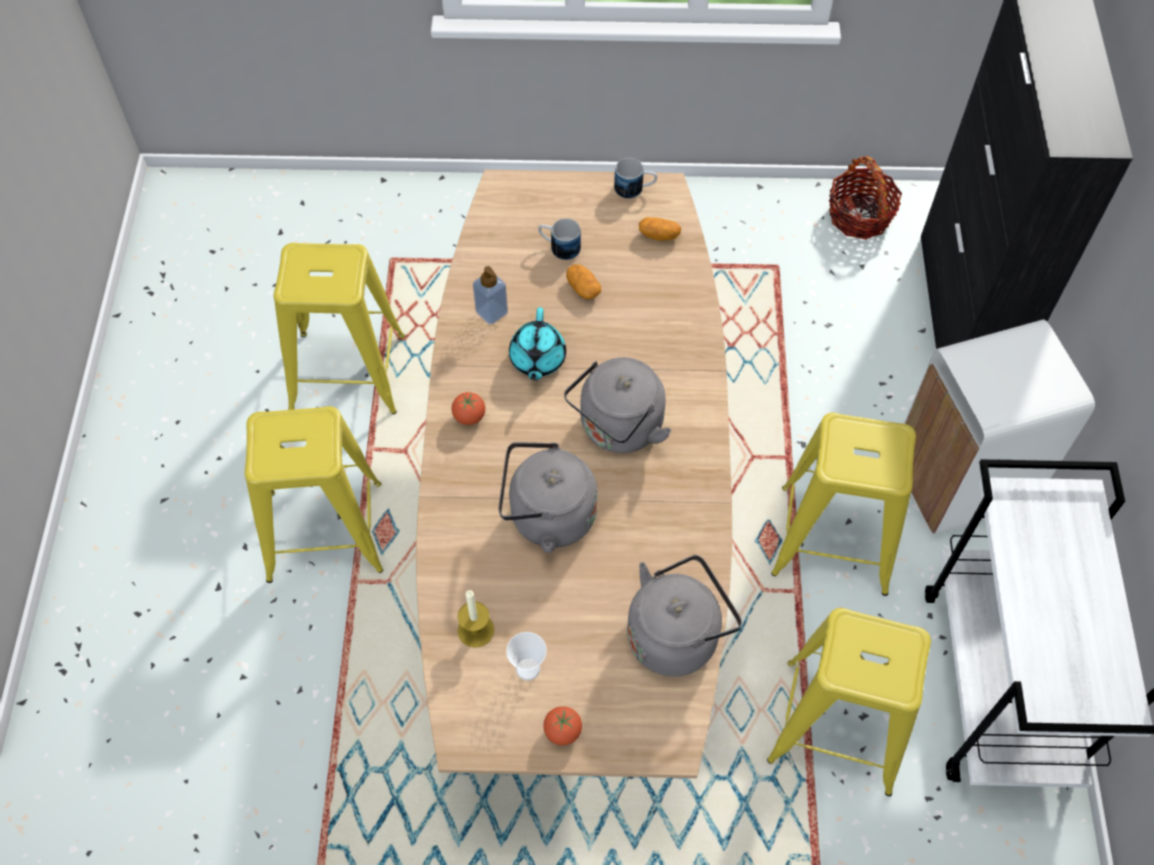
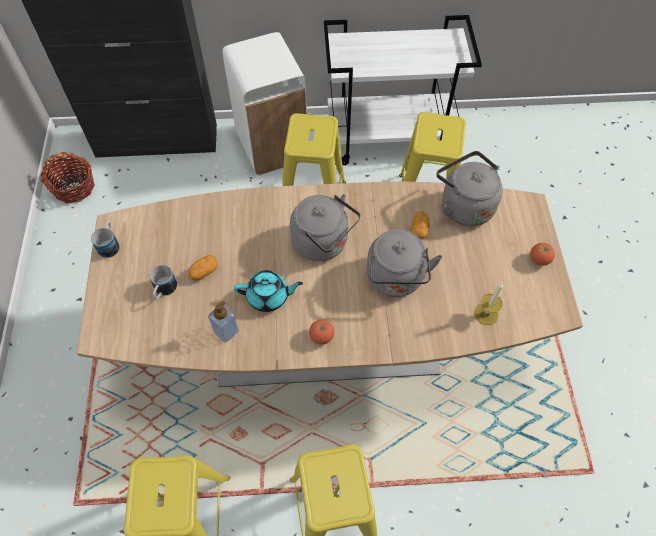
camera: 95 degrees left, 0 degrees up
(528, 669) = (505, 281): cup -> none
(659, 235) = (156, 227): potato -> potato (419, 229)

